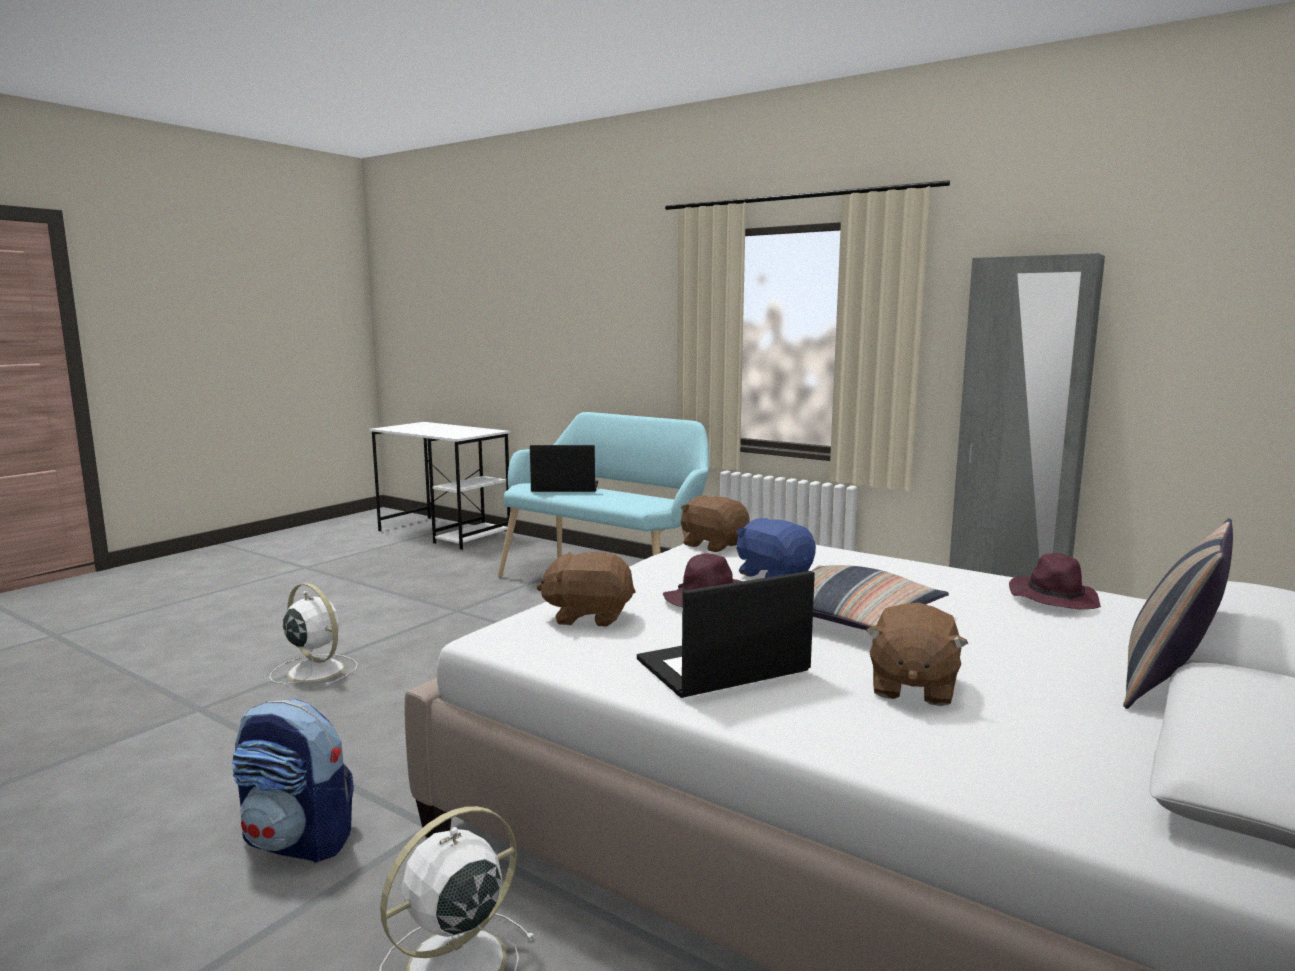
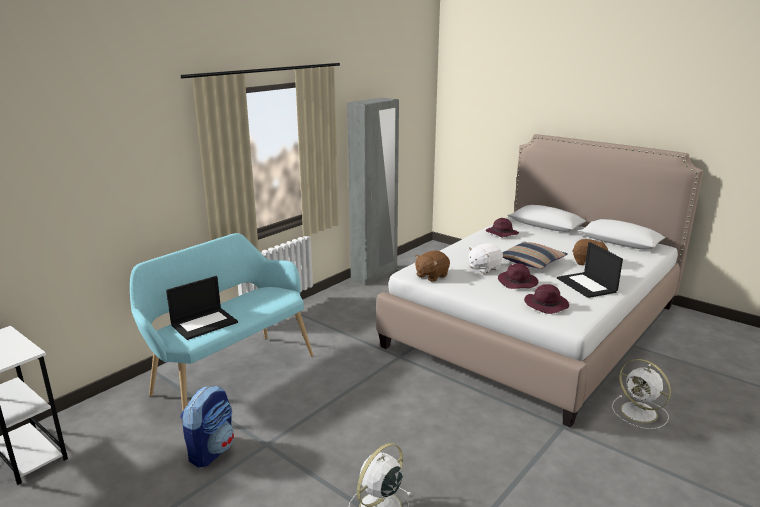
camera: 85 degrees left, 10 degrees up
(299, 841) = (587, 467): backpack -> backpack (211, 450)
(564, 487) = (204, 323): laptop -> laptop turned 135 degrees counterclockwise
(588, 616) = (547, 305): brown plush toy -> purple hat
(773, 575) = (484, 268): blue plush toy -> white plush toy
(1167, 684) = (570, 236): pillow -> none

